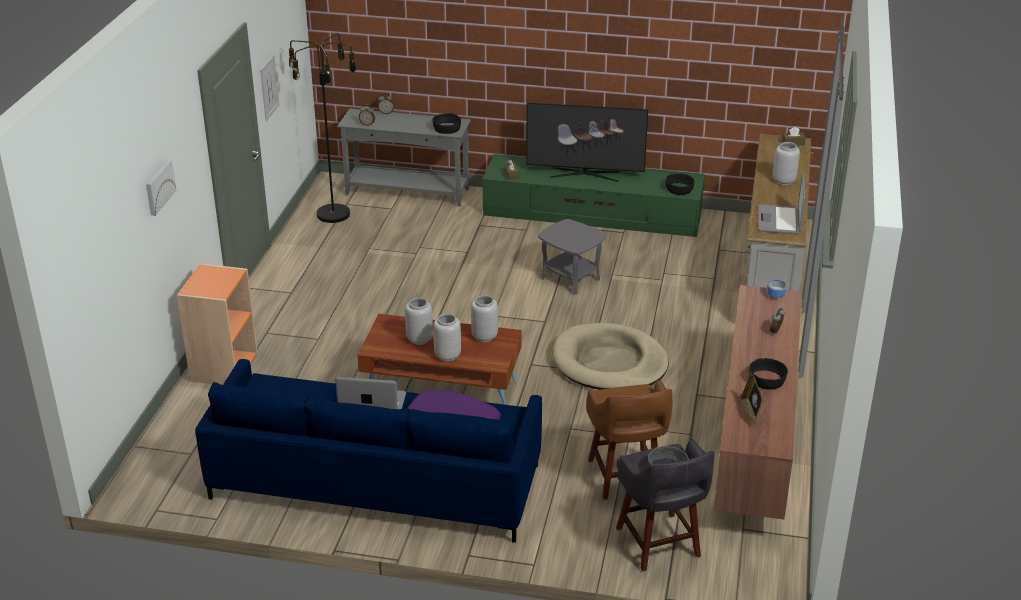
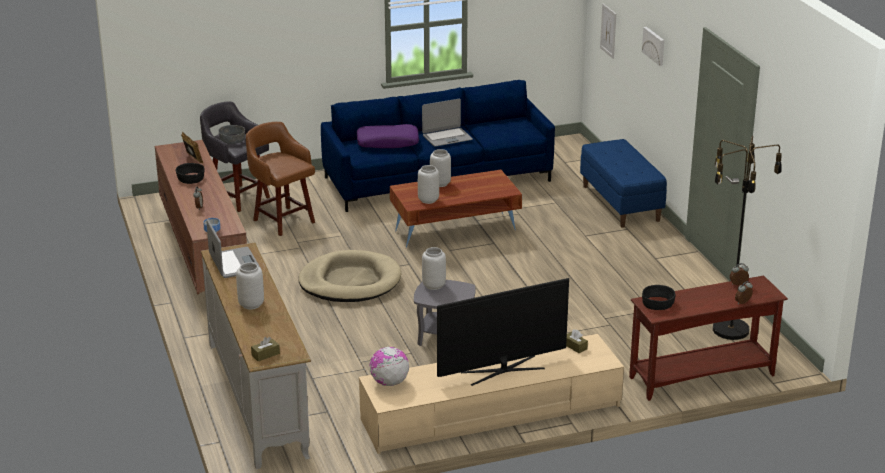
camera: 150 degrees right, 5 degrees down
(223, 366) = (621, 203): orange bookcase -> blue bench
(269, 87) = (770, 164): picture -> picture (608, 31)
(408, 191) = (701, 376): grey console table -> brown console table
(419, 339) = (471, 187): grey vase -> grey vase (434, 285)
(592, 213) = (491, 413): green tv stand -> beige tv stand
(679, 189) = (389, 383): black bowl -> globe

